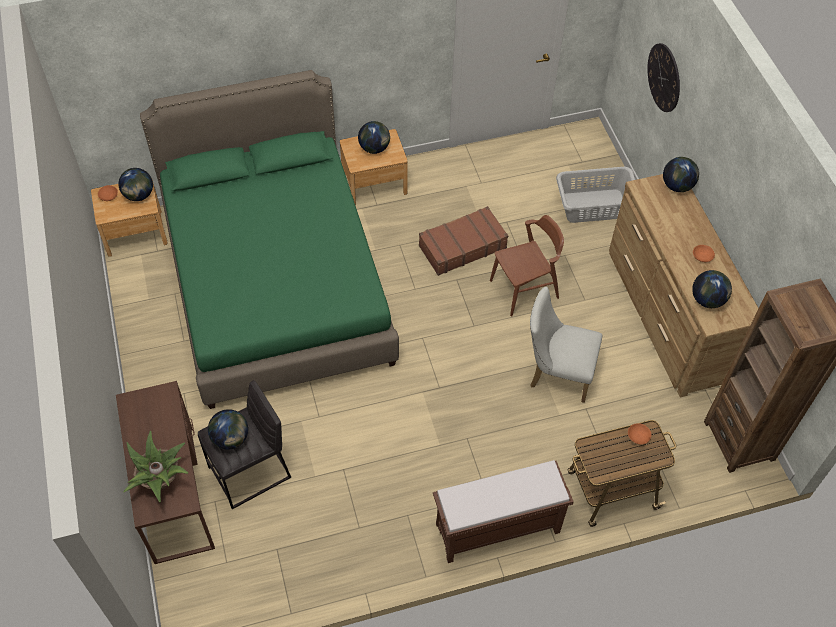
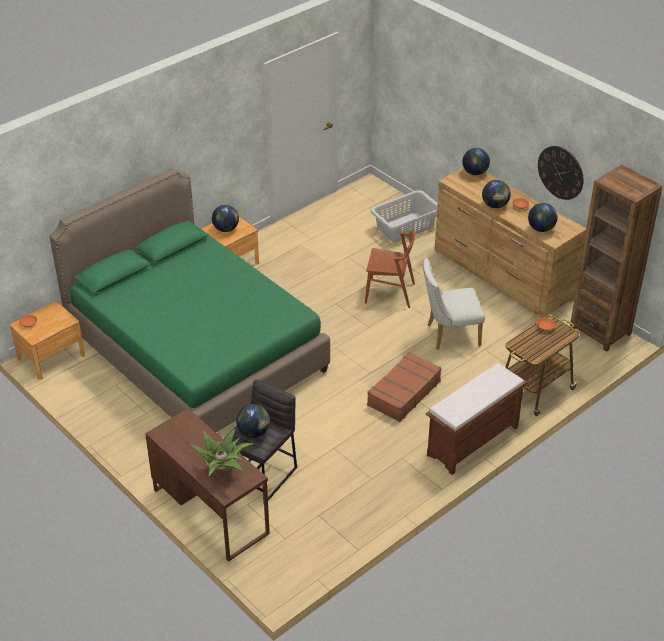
camera: 25 degrees left, 15 degrees down
(139, 195) = (55, 315): globe -> globe (495, 205)
(462, 246) = (325, 282): brown suitcase -> brown suitcase (403, 393)
(524, 289) = (390, 293): brown chair -> brown chair turned 60 degrees clockwise
(664, 77) = (432, 103): wall clock -> wall clock (560, 172)

